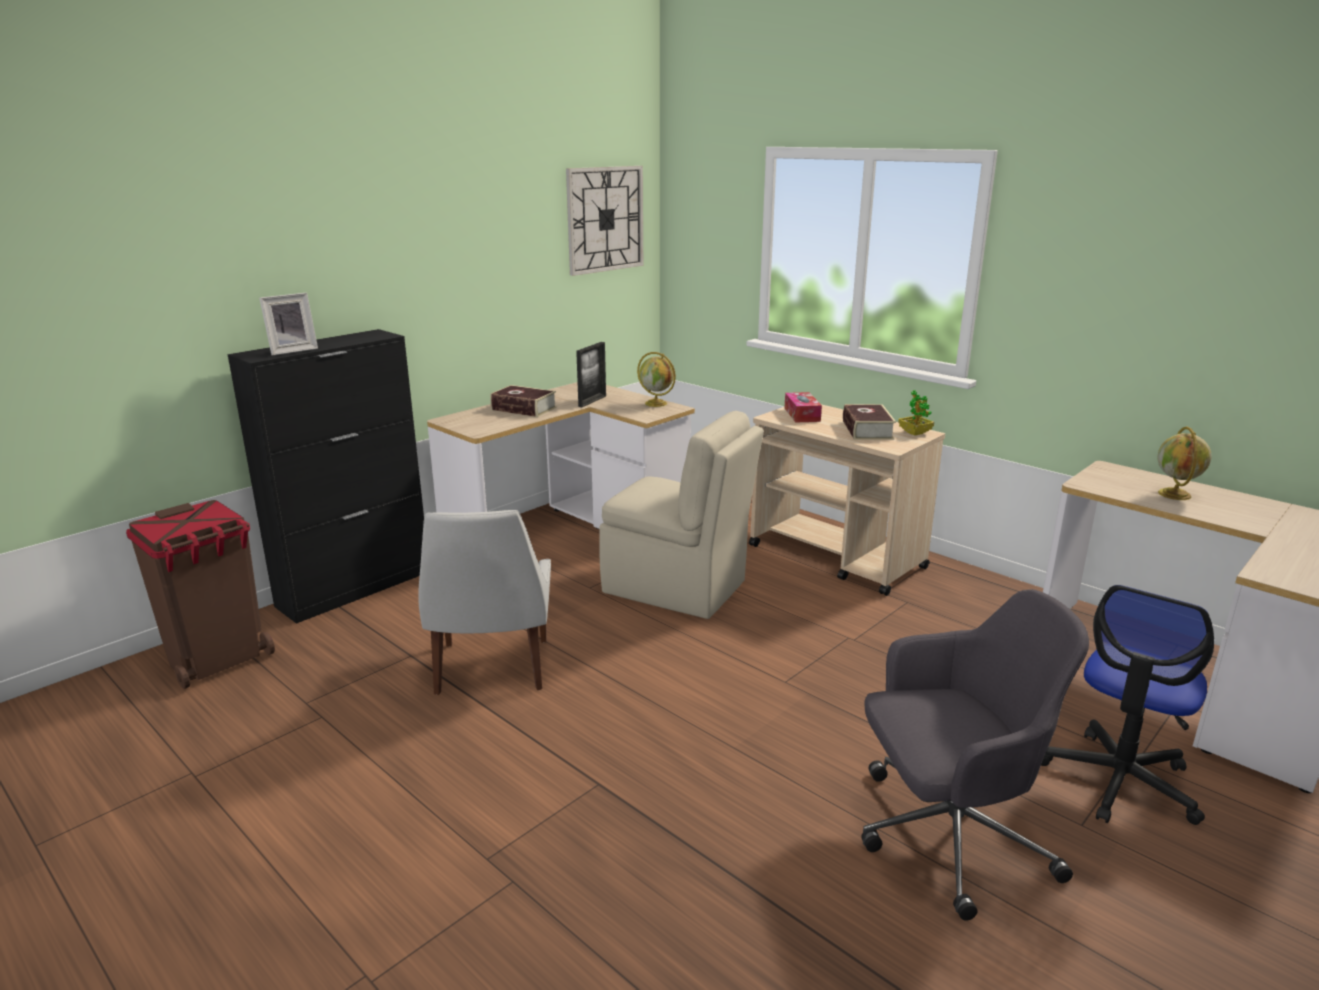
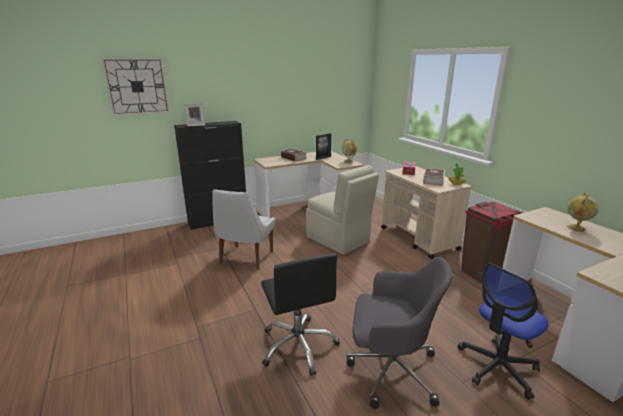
camera: 20 degrees right, 0 degrees up
(219, 661) = (158, 238): brown trash can -> brown trash can (482, 272)
(605, 219) = (343, 82): wall clock -> wall clock (137, 86)
(745, 838) = (298, 345): none -> black office chair

